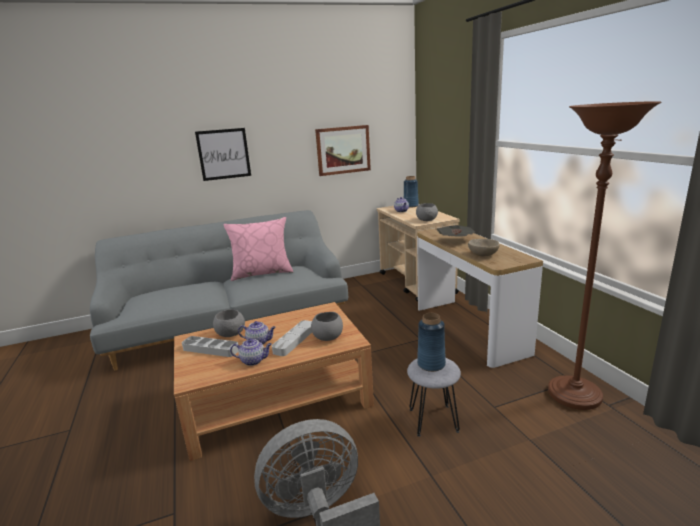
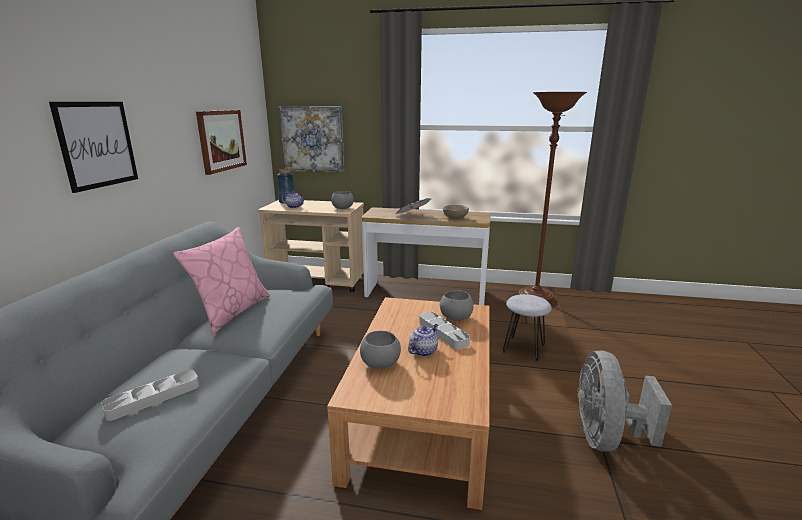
camera: 60 degrees left, 0 degrees up
(211, 349) = (404, 383): grey tray -> grey tray (153, 398)
(253, 360) = (462, 362): teapot -> none
(431, 364) = (526, 300): blue vase -> none
(436, 150) = (312, 139): none -> picture

